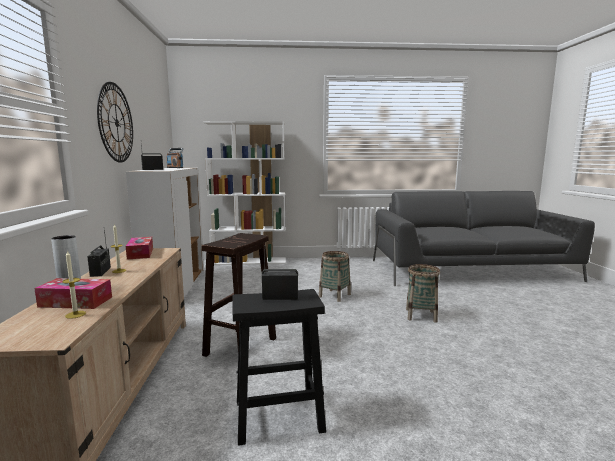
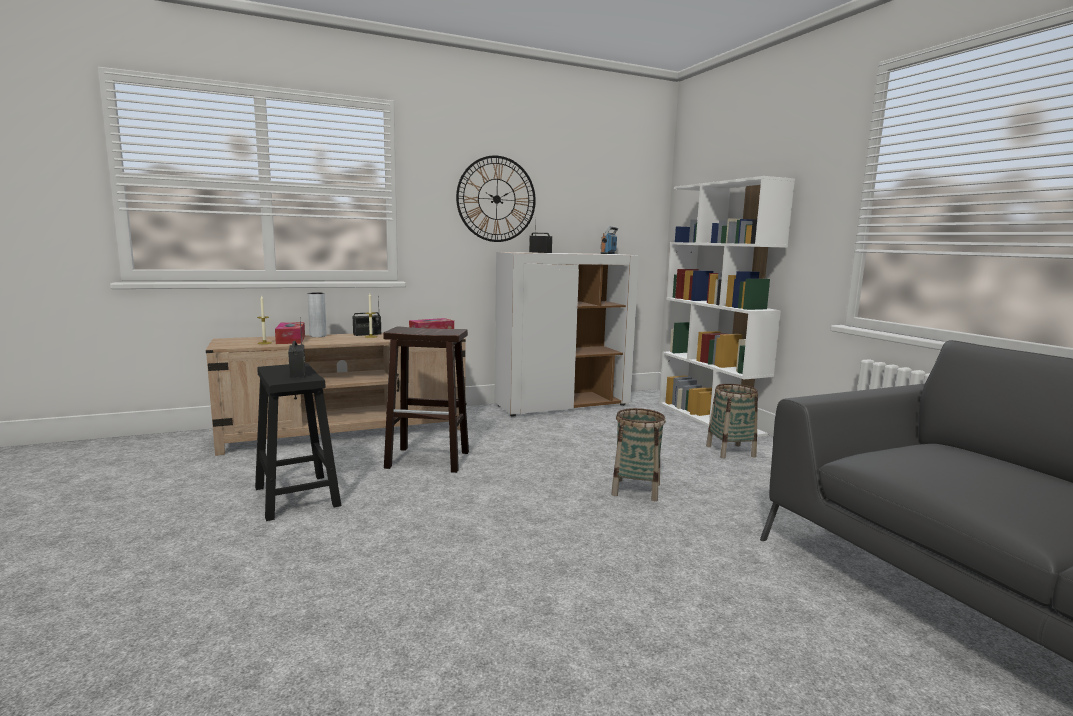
camera: 70 degrees right, 0 degrees up
(421, 315) = (621, 573): basket -> basket (730, 451)

